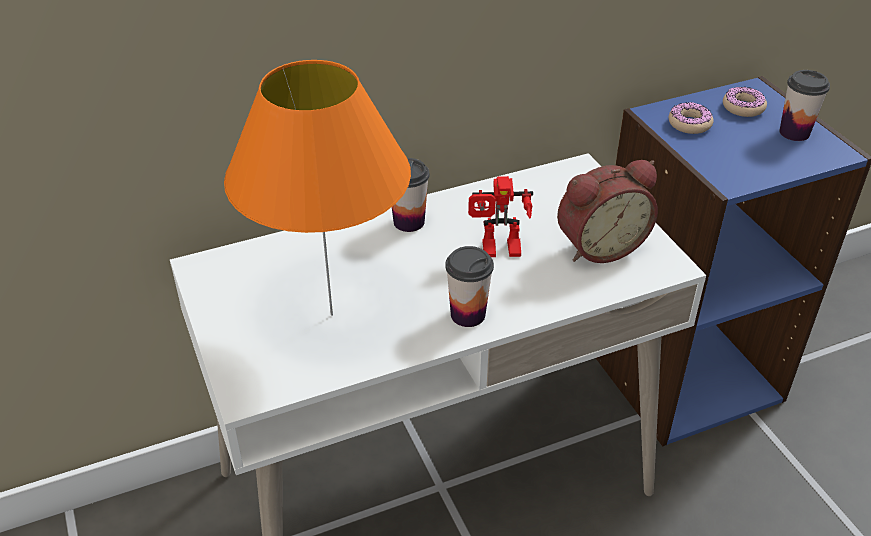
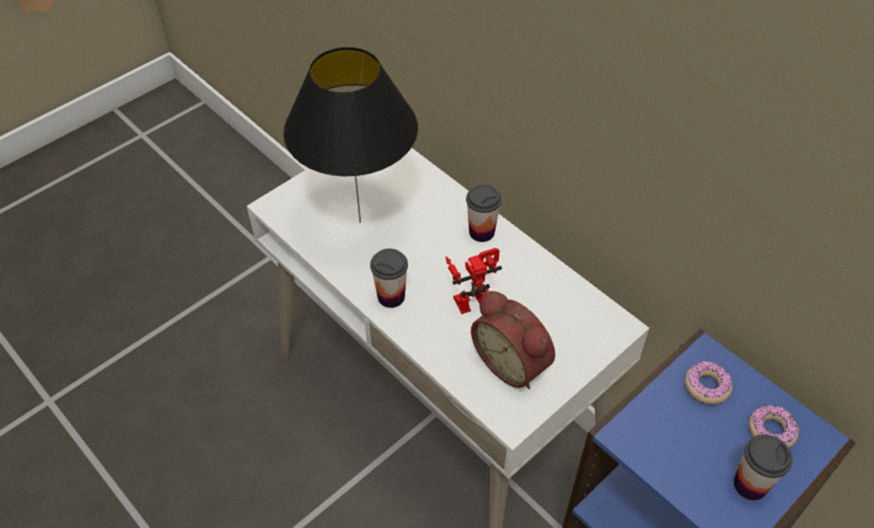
camera: 70 degrees right, 10 degrees up
(332, 314) = (360, 222): orange table lamp -> black table lamp
(498, 252) = (472, 297): toy robot -> toy robot turned 90 degrees clockwise

